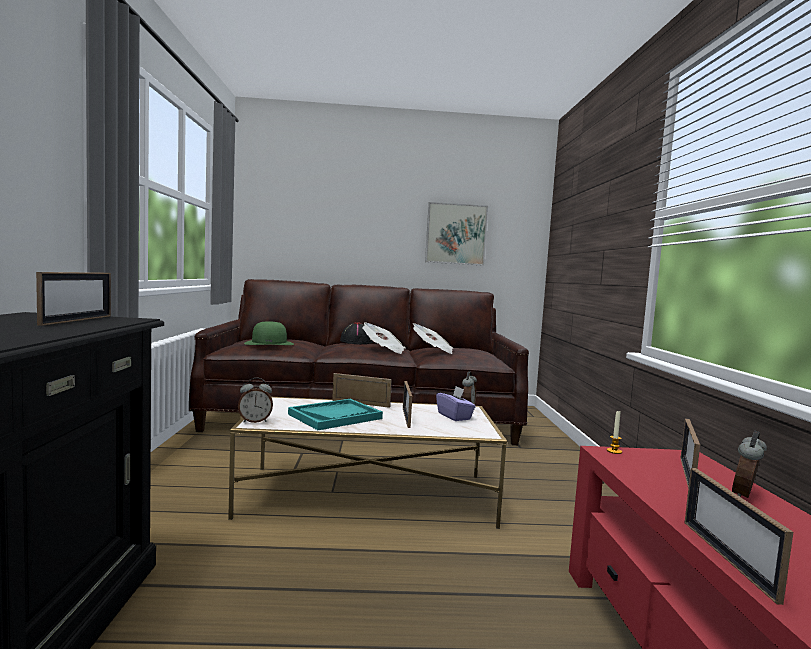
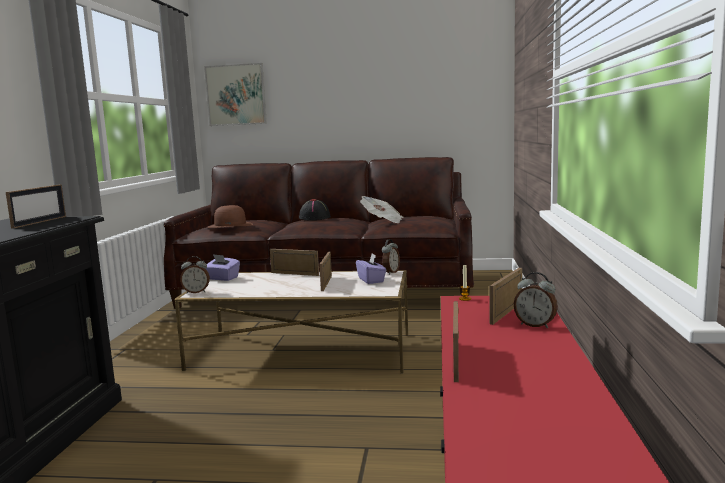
camera: 10 degrees right, 5 degrees up
(269, 343) = (230, 225): green hat -> brown hat
(277, 404) = (222, 278): none -> purple tissue box
(335, 416) = (265, 285): turquoise tray -> none
(383, 350) = (334, 224): newspaper -> none
(456, 234) = (414, 99): picture -> picture (236, 95)
(745, 495) = (535, 325): alarm clock -> alarm clock turned 105 degrees counterclockwise

